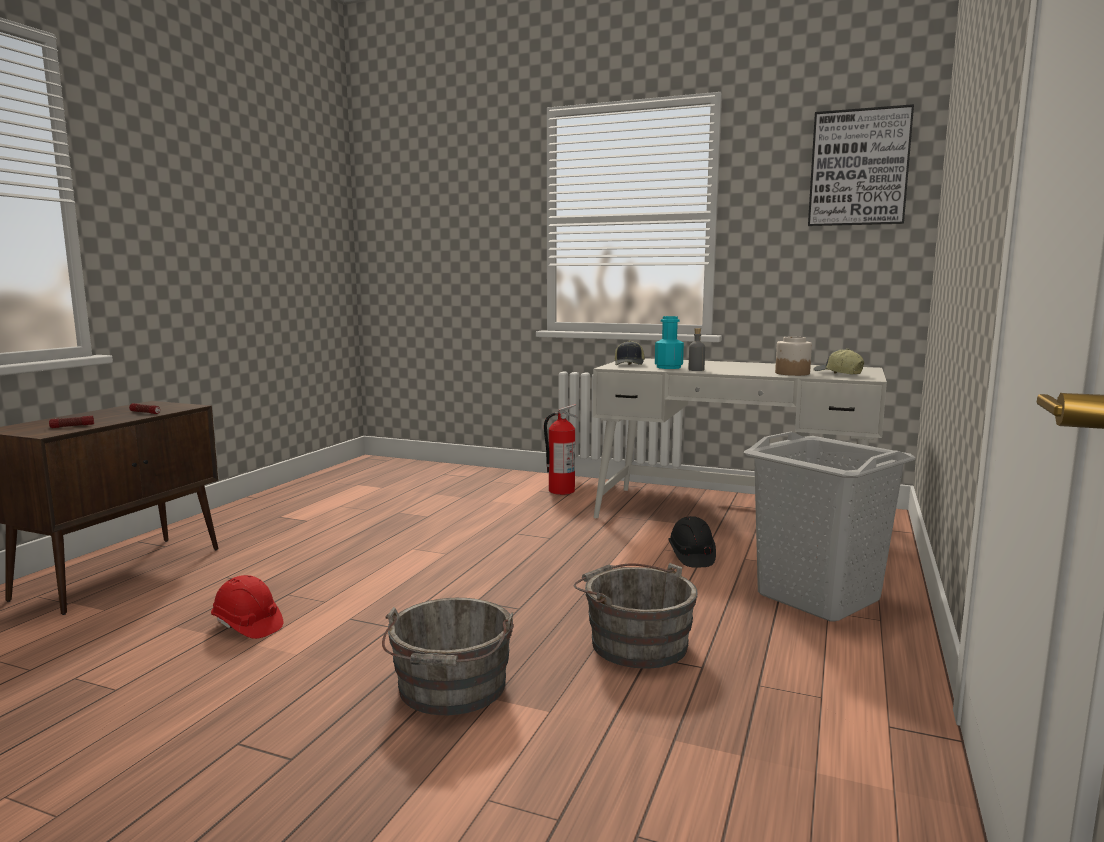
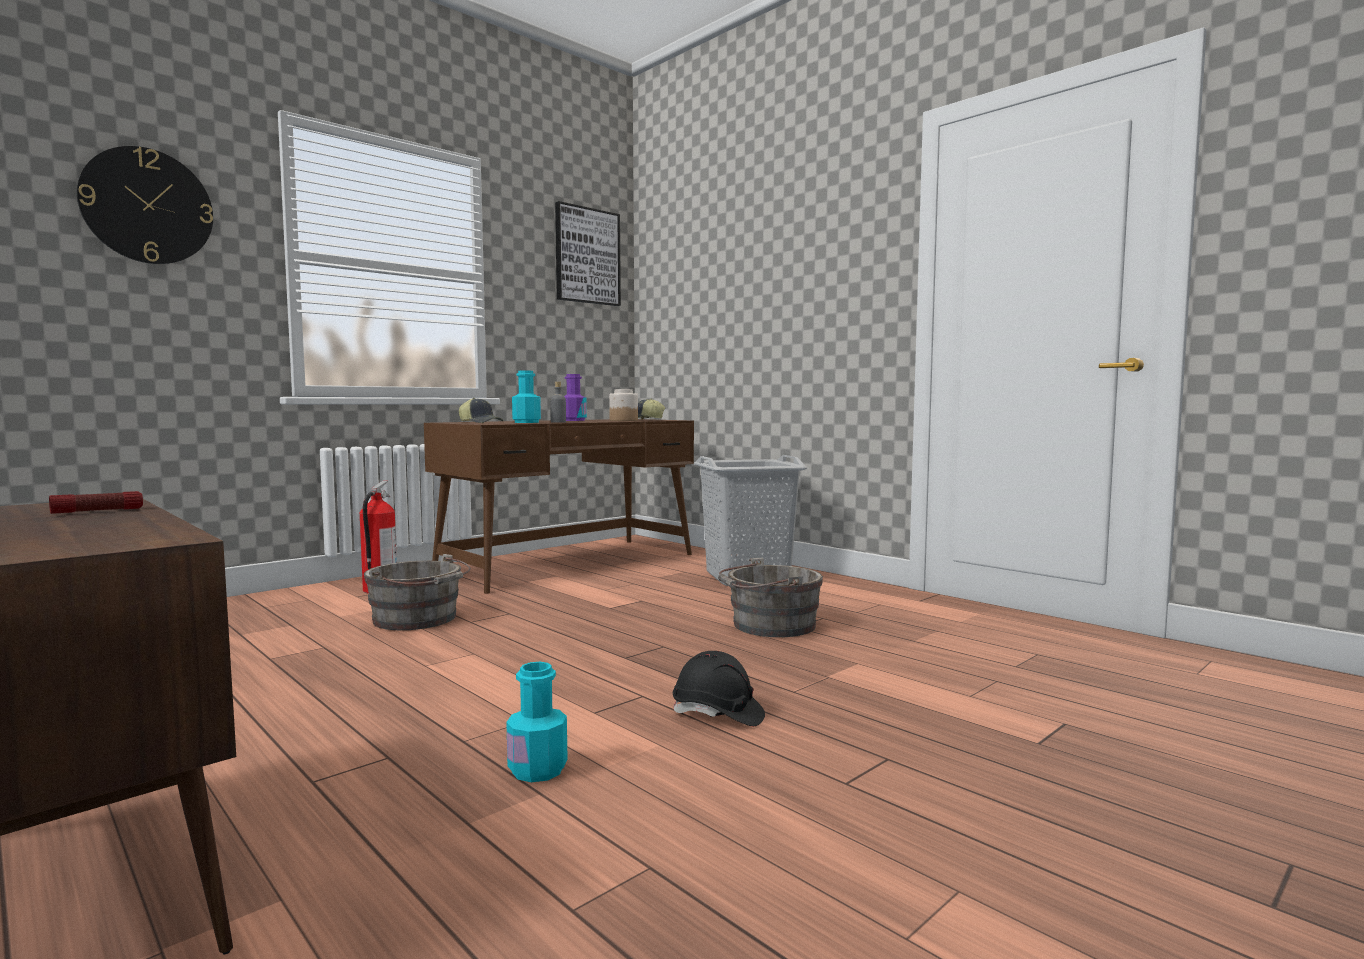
camera: 65 degrees left, 5 degrees down
(72, 426) = (123, 531): flashlight -> none
(247, 625) = (537, 770): red hard hat -> turquoise bottle
(451, 689) = (800, 687): grey bucket -> grey bucket (418, 619)
(469, 202) = (147, 206): none -> wall clock
(691, 556) = (633, 586): black hard hat -> black hard hat (718, 714)
(732, 516) = (569, 563): white desk -> brown desk
(759, 367) = (573, 420): none -> purple bottle

